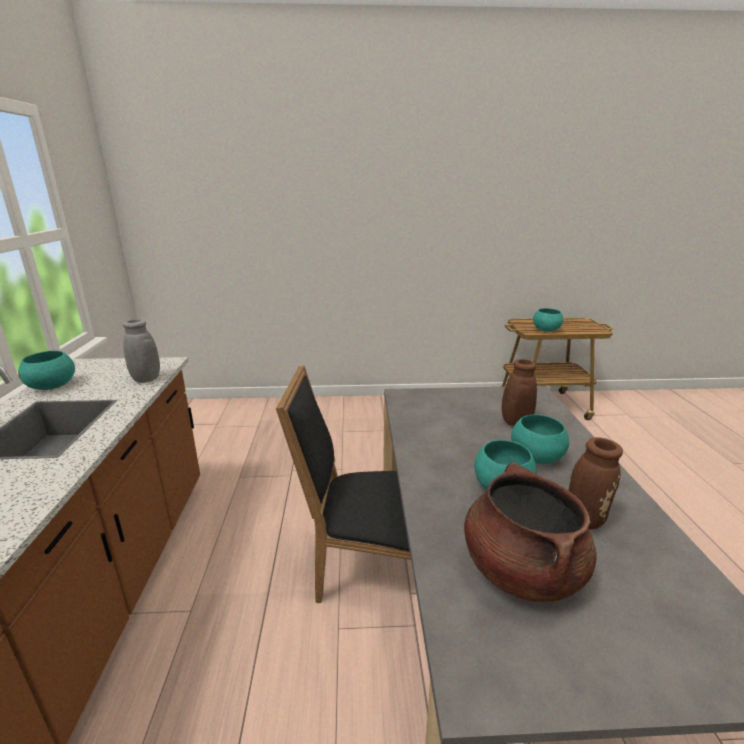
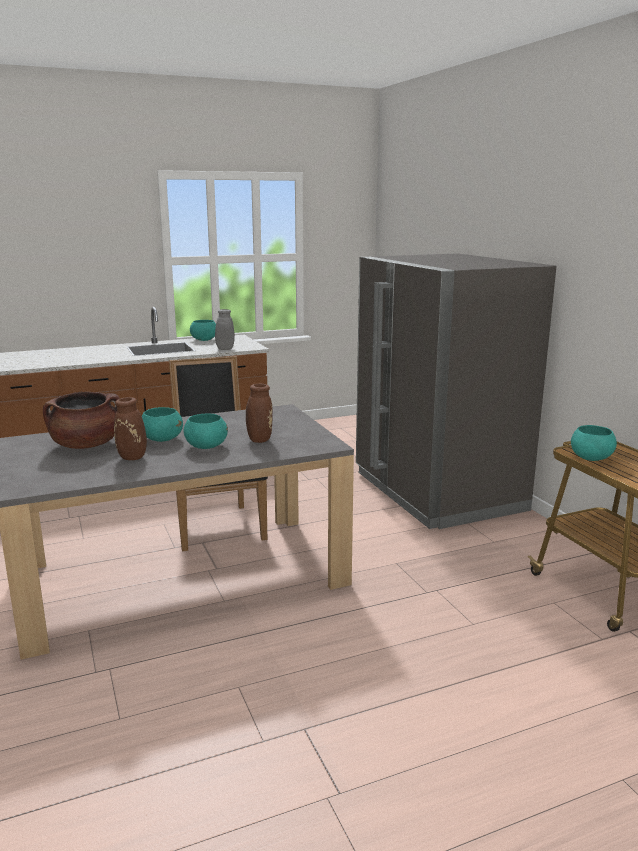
camera: 70 degrees right, 5 degrees down
(371, 418) = (437, 492): none -> grey fridge

